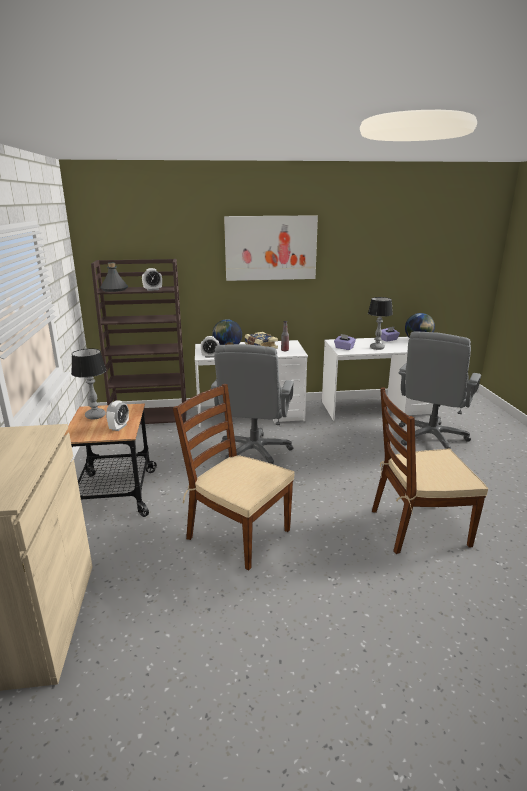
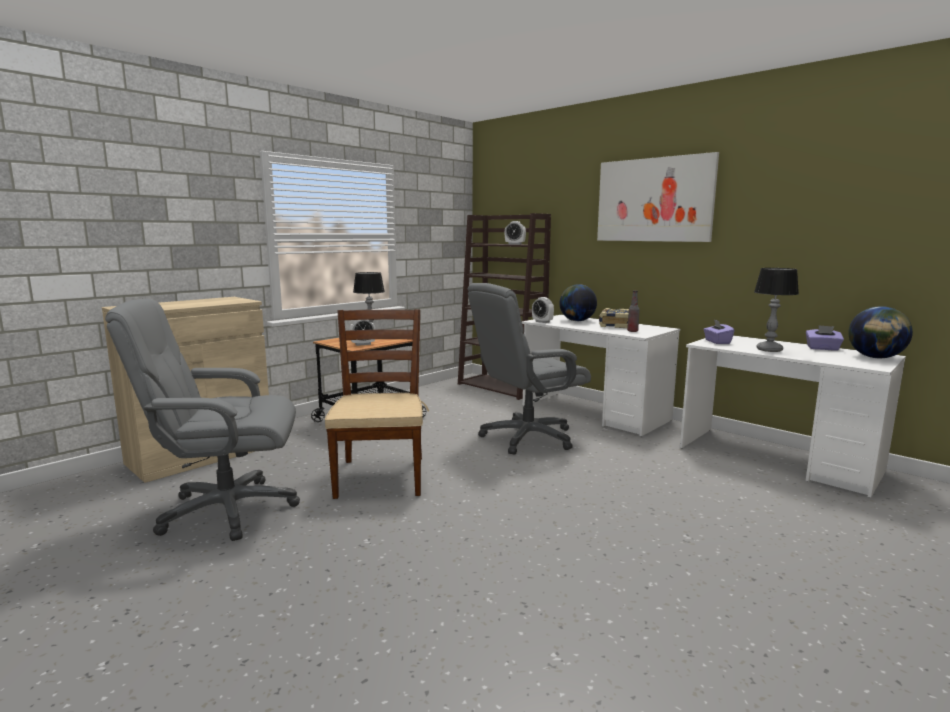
camera: 50 degrees right, 10 degrees down
(114, 289) = (488, 243): grey bottle -> none
(418, 527) = (541, 566): brown chair -> none
(431, 438) = (796, 515): grey office chair -> grey office chair (226, 510)

